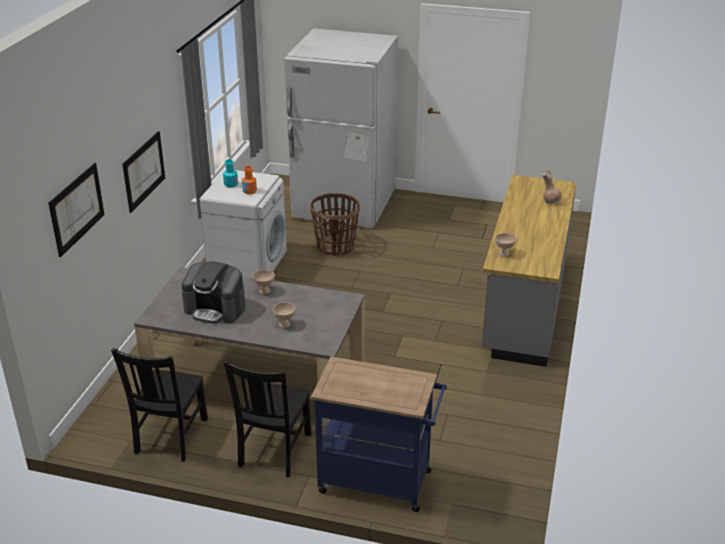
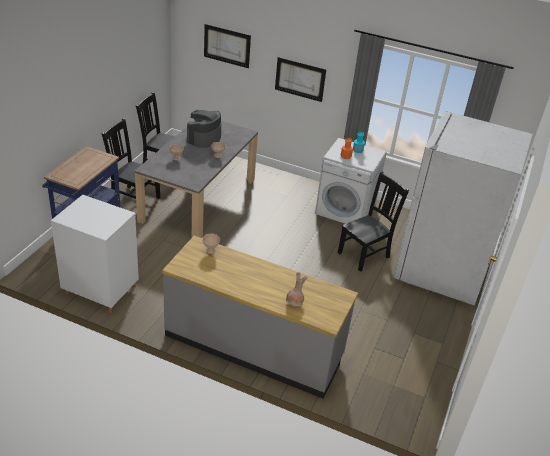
camera: 95 degrees right, 5 degrees up
(335, 247) = (365, 254): basket -> black chair
(500, 436) = (100, 290): none -> white dresser

